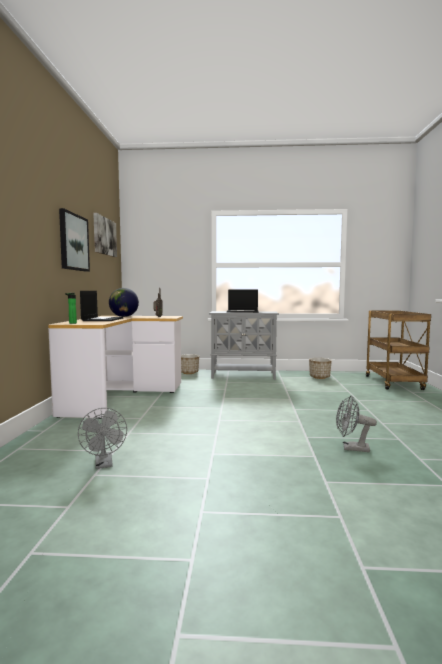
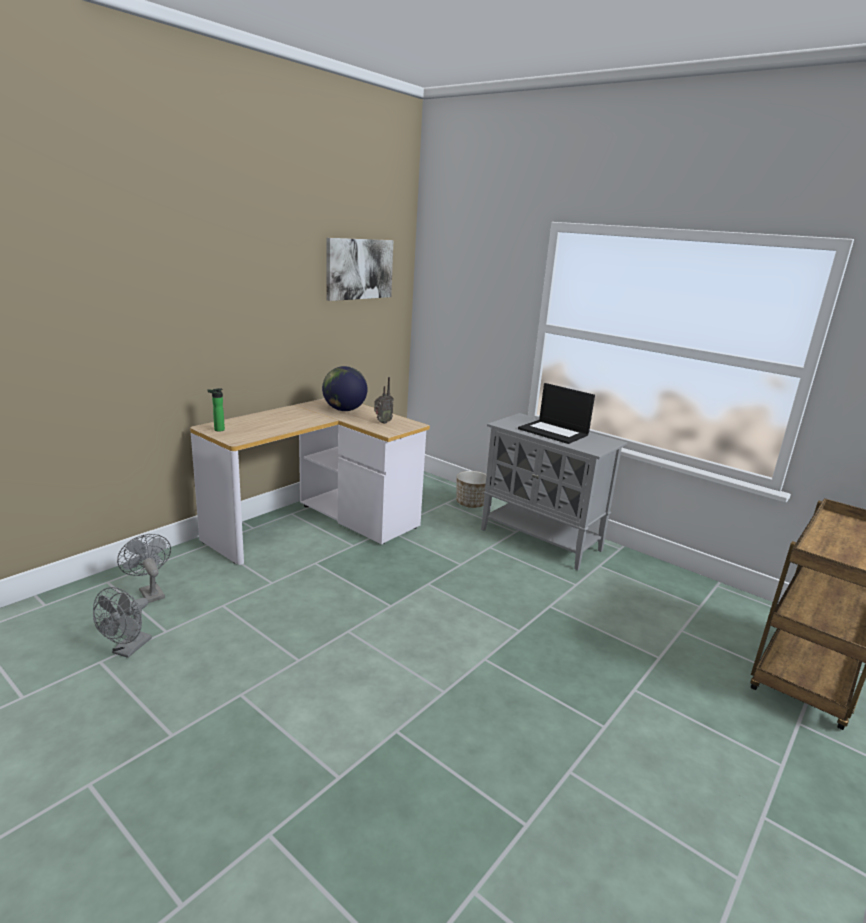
camera: 35 degrees right, 15 degrees up
(73, 242) = (265, 298): picture -> none
(102, 319) = (287, 419): laptop -> none
(319, 377) = (670, 595): planter -> none
(351, 448) = (414, 796): grey fan -> grey fan (150, 592)

